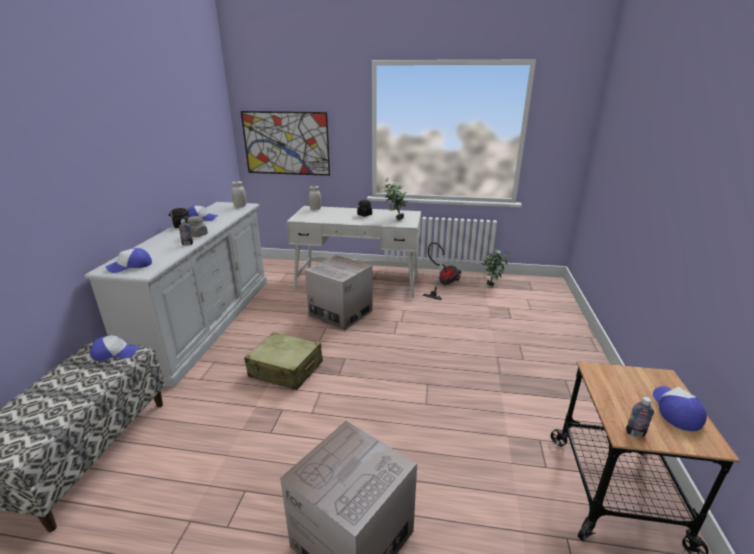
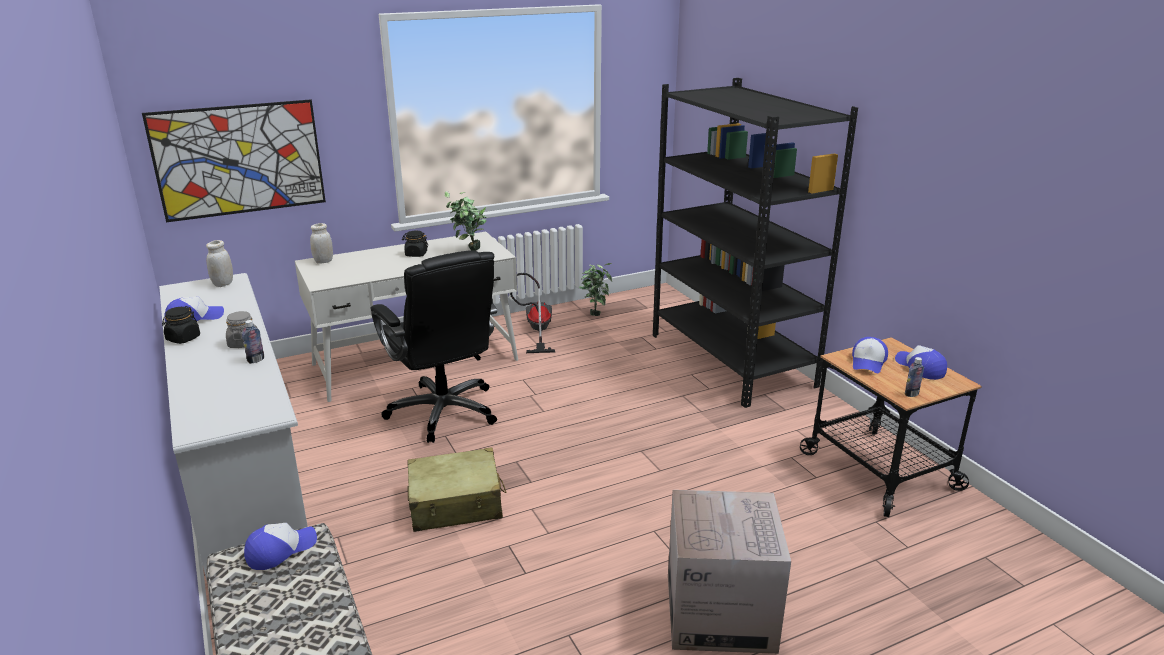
camera: 35 degrees left, 0 degrees up
(130, 266) = (229, 414): cap -> cap (868, 362)
(340, 313) = (444, 411): cardboard box -> black office chair
(562, 344) = (731, 360): none -> black bookcase

